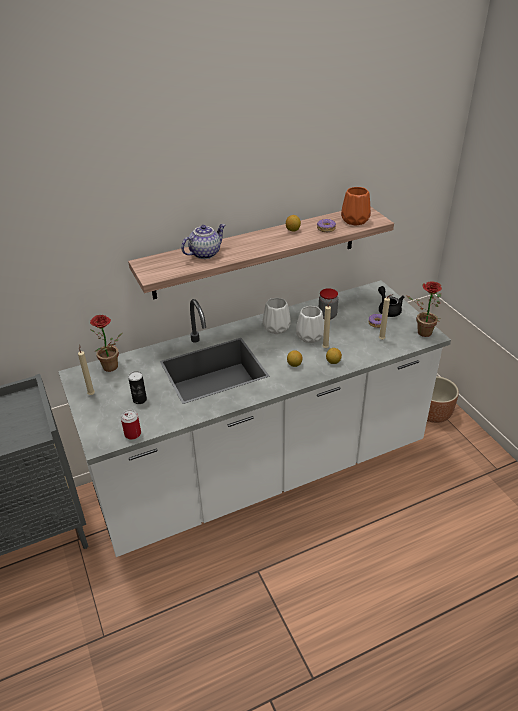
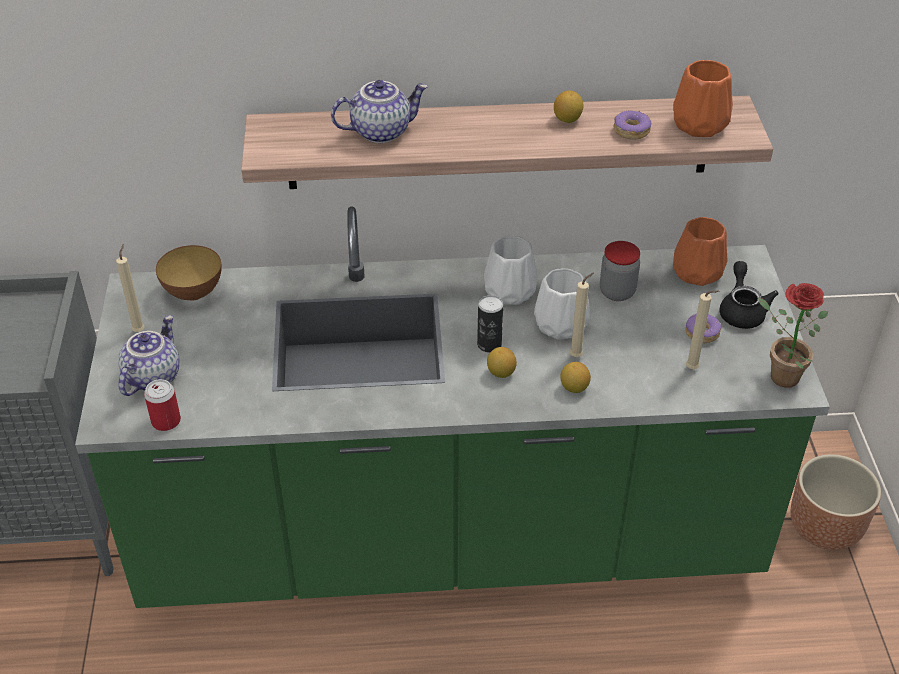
camera: 20 degrees right, 5 degrees up
(112, 368) = (193, 293): potted plant -> bowl
(112, 414) = (152, 376): none -> teapot
(139, 399) = (208, 363): can -> can (489, 344)
(261, 470) = (449, 535): white counter -> green counter
(359, 299) = (697, 273): none -> orange vase

